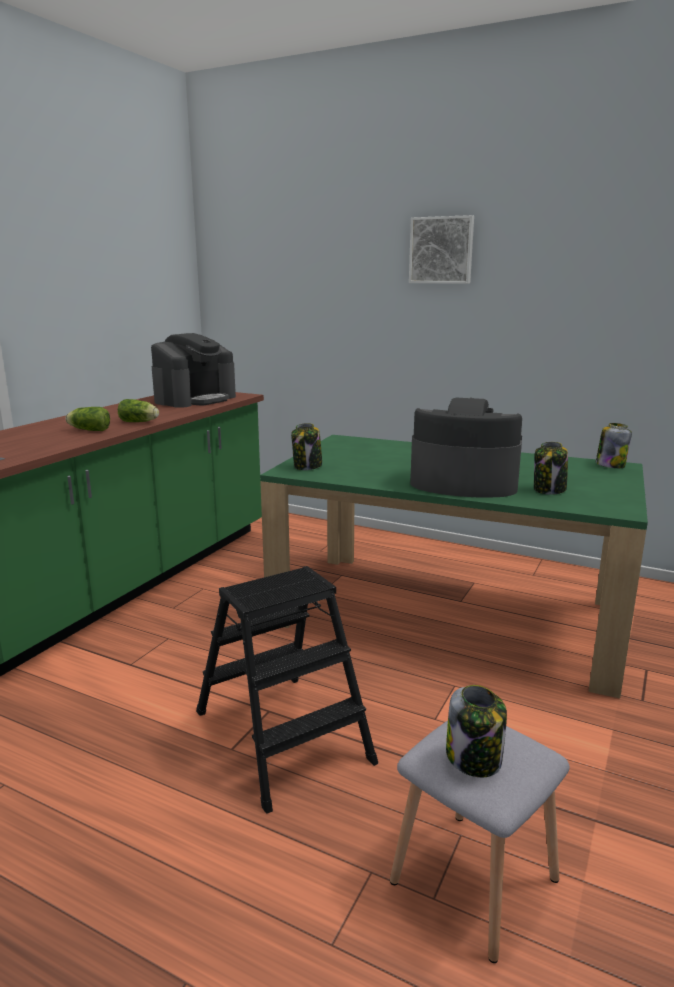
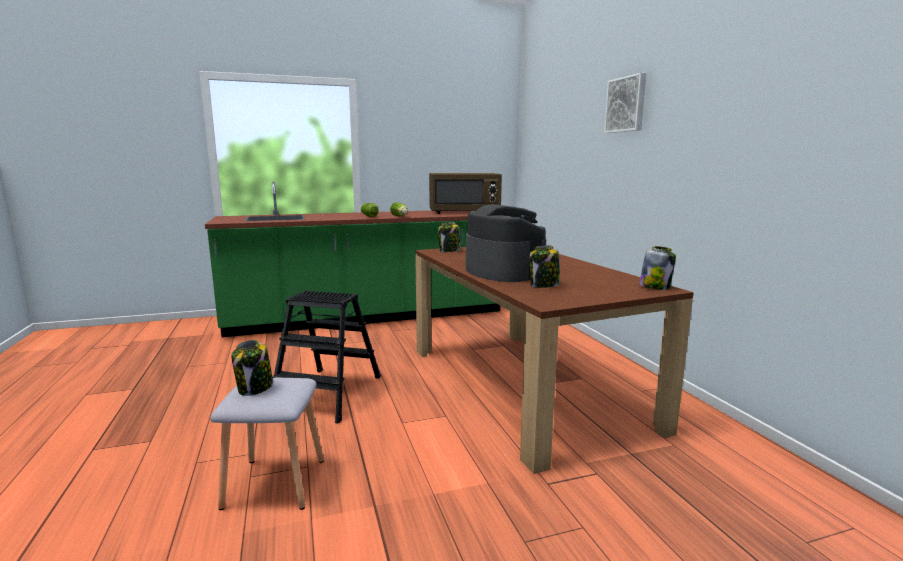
camera: 45 degrees right, 5 degrees down
(195, 399) = (464, 212): coffee machine -> brown microwave
(447, 614) = (522, 385): green dining table -> brown dining table

